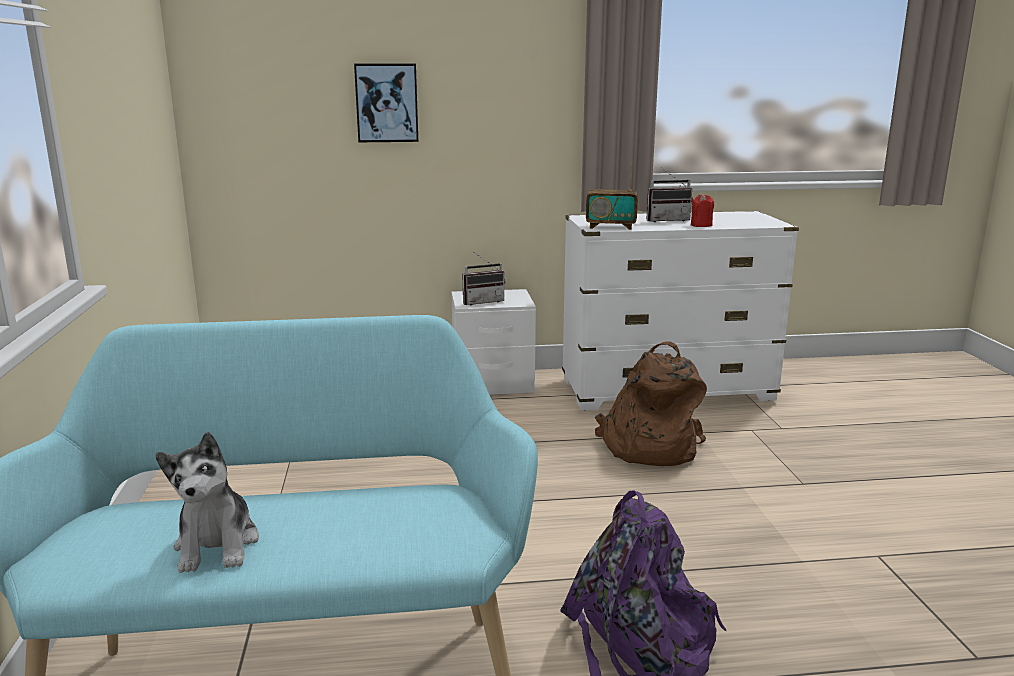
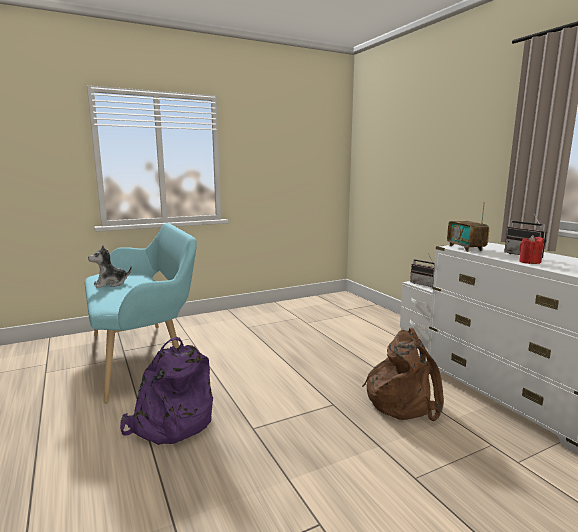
camera: 70 degrees right, 5 degrees down
(386, 103) = (417, 162): picture -> none

